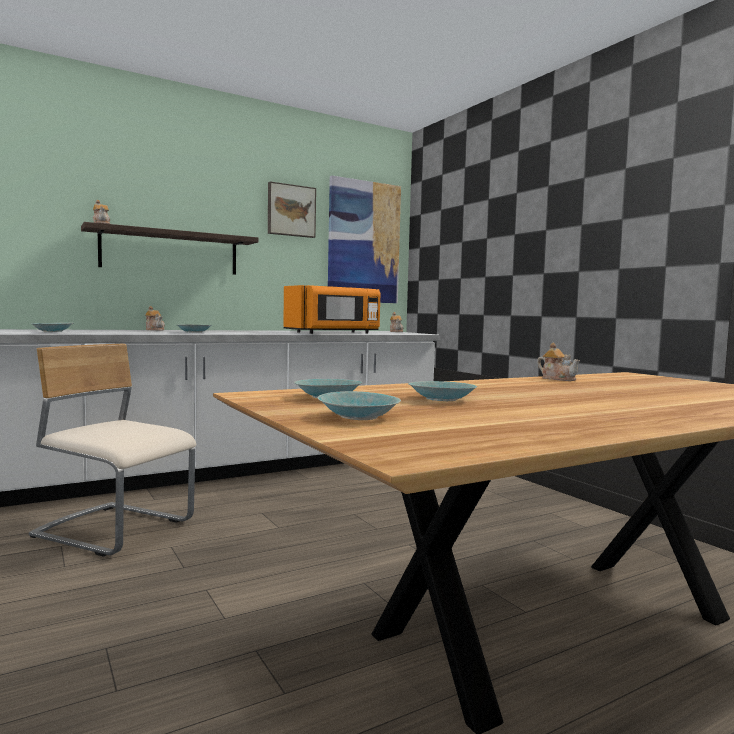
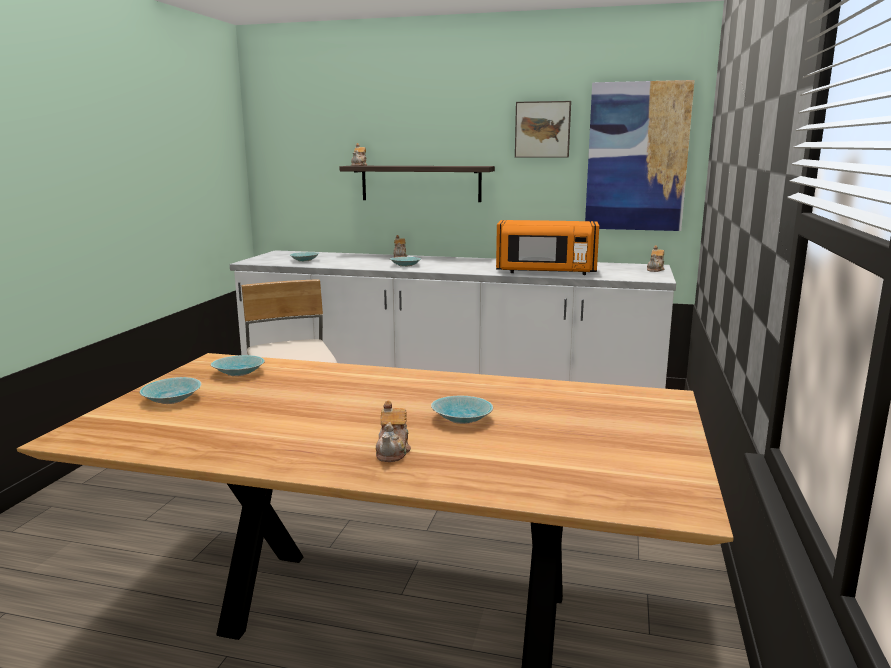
camera: 45 degrees right, 10 degrees up
(440, 399) = (287, 393): turquoise bowl -> turquoise bowl (461, 418)
(558, 379) = (522, 387): teapot -> teapot (393, 451)

